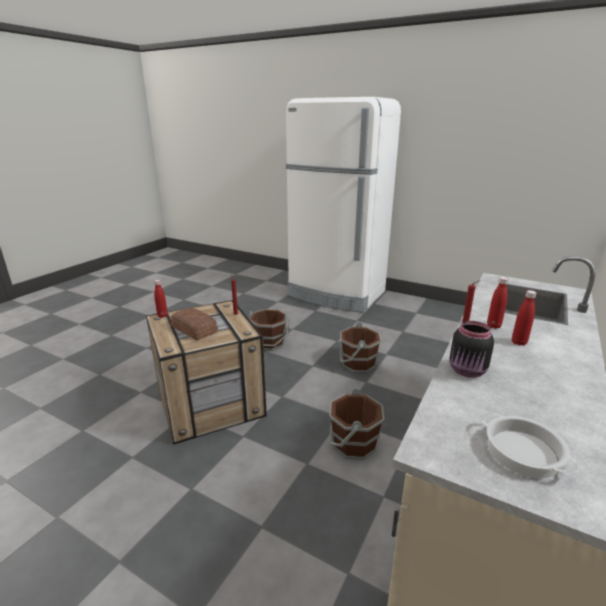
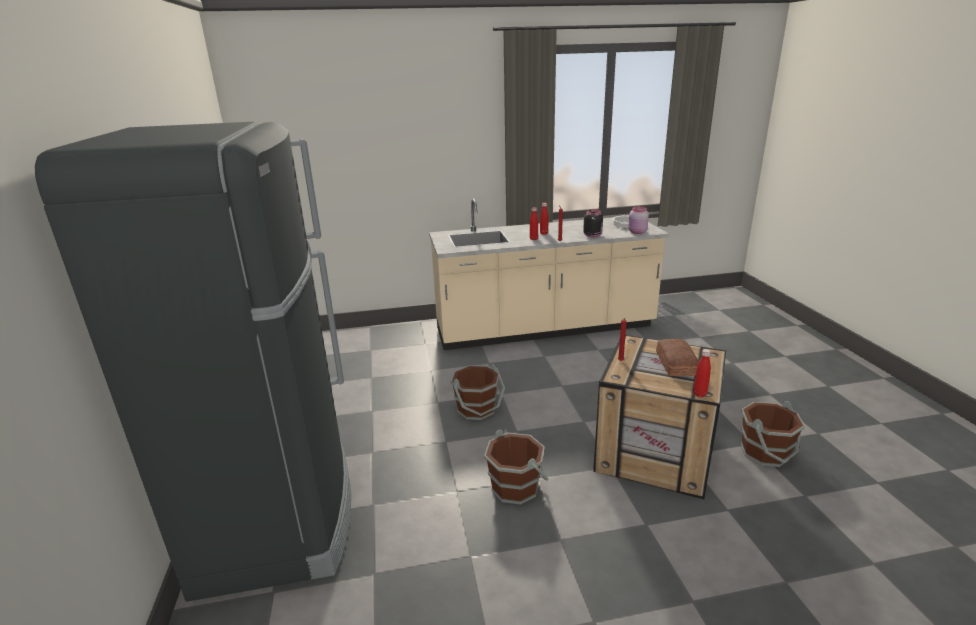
camera: 130 degrees left, 0 degrees up
(337, 294) = (279, 518): white fridge -> black fridge
(353, 444) = (578, 371): brown bucket -> brown bucket (765, 453)
(442, 424) = (637, 232): none -> pink jar

